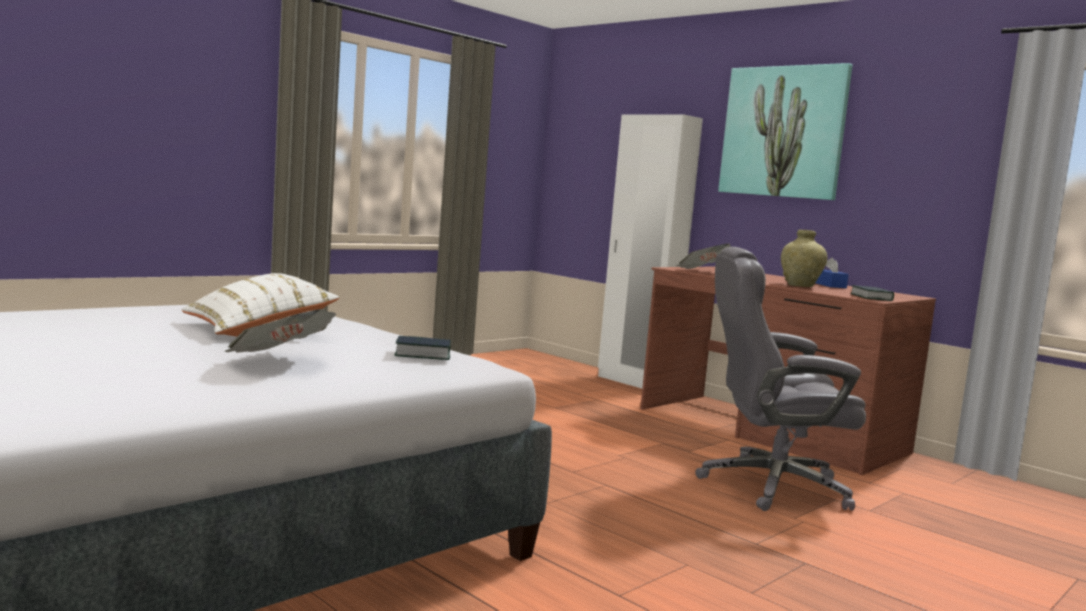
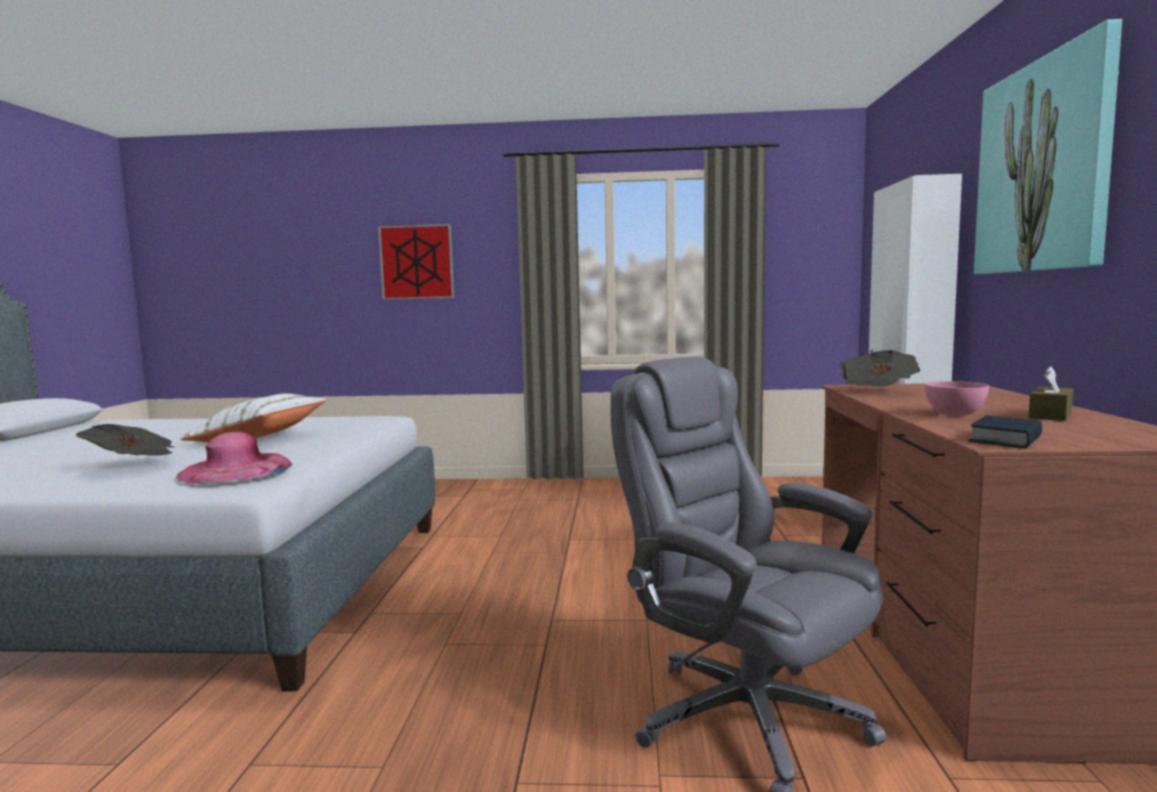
camera: 50 degrees right, 0 degrees up
(135, 98) = (416, 262): none -> picture
(422, 354) = (235, 469): book -> pink hat
(800, 286) = (955, 414): beige vase -> pink bowl
(830, 285) = (1050, 415): blue tissue box -> brown tissue box

